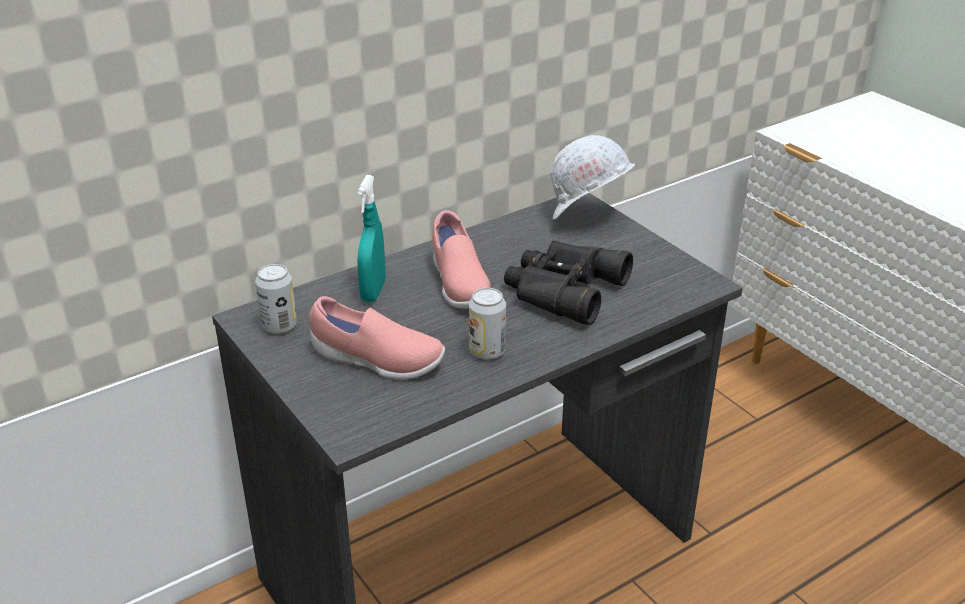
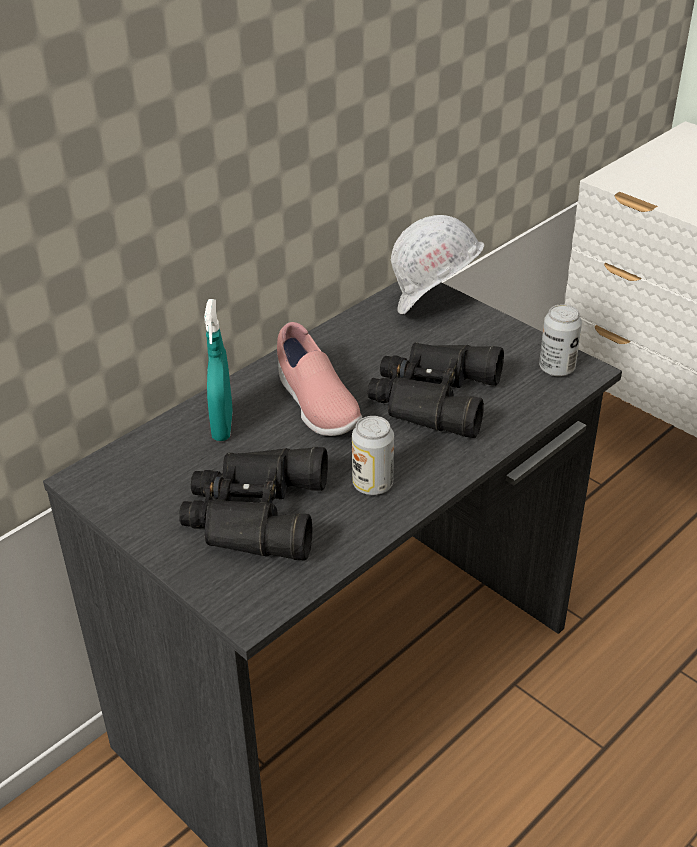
camera: 10 degrees left, 5 degrees up
(279, 326) = (127, 484): can -> can (556, 368)
(376, 361) = (252, 514): pink shoe -> black binoculars

